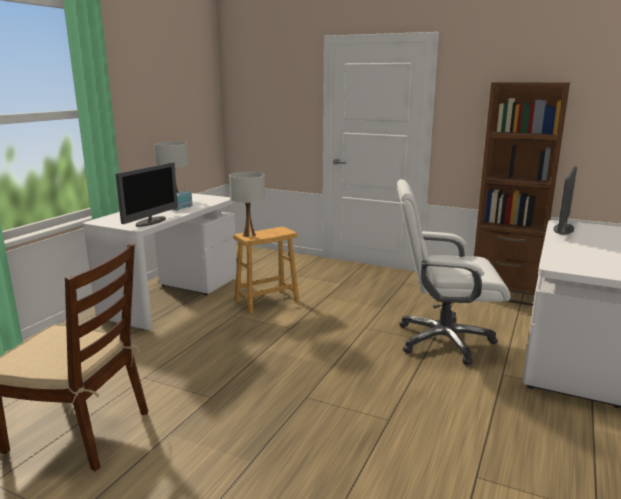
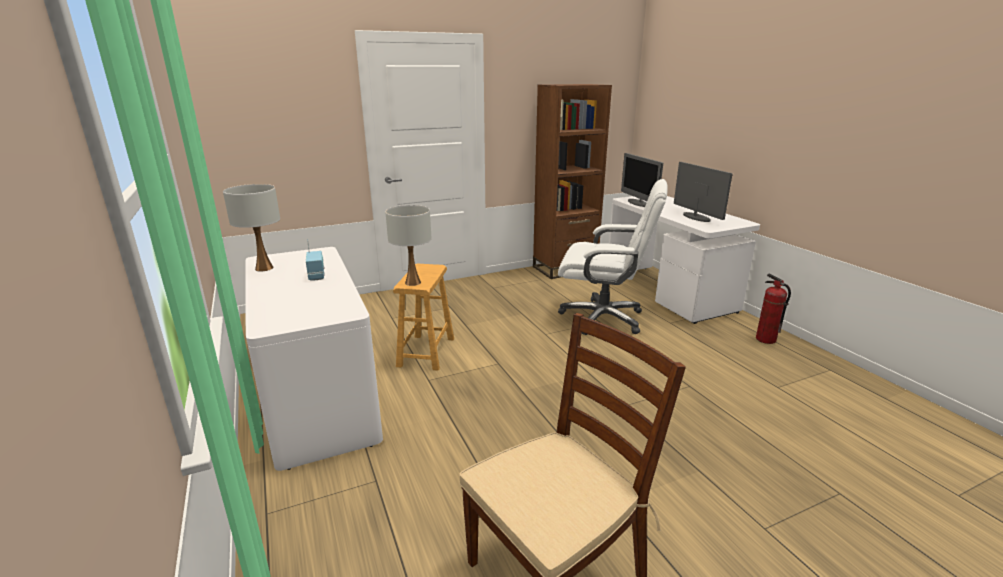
camera: 50 degrees left, 5 degrees up
(151, 222) = (341, 302): monitor -> monitor (696, 217)
(442, 340) = (603, 318): white office chair -> white office chair turned 120 degrees counterclockwise
(584, 443) = (765, 339): none -> fire extinguisher

